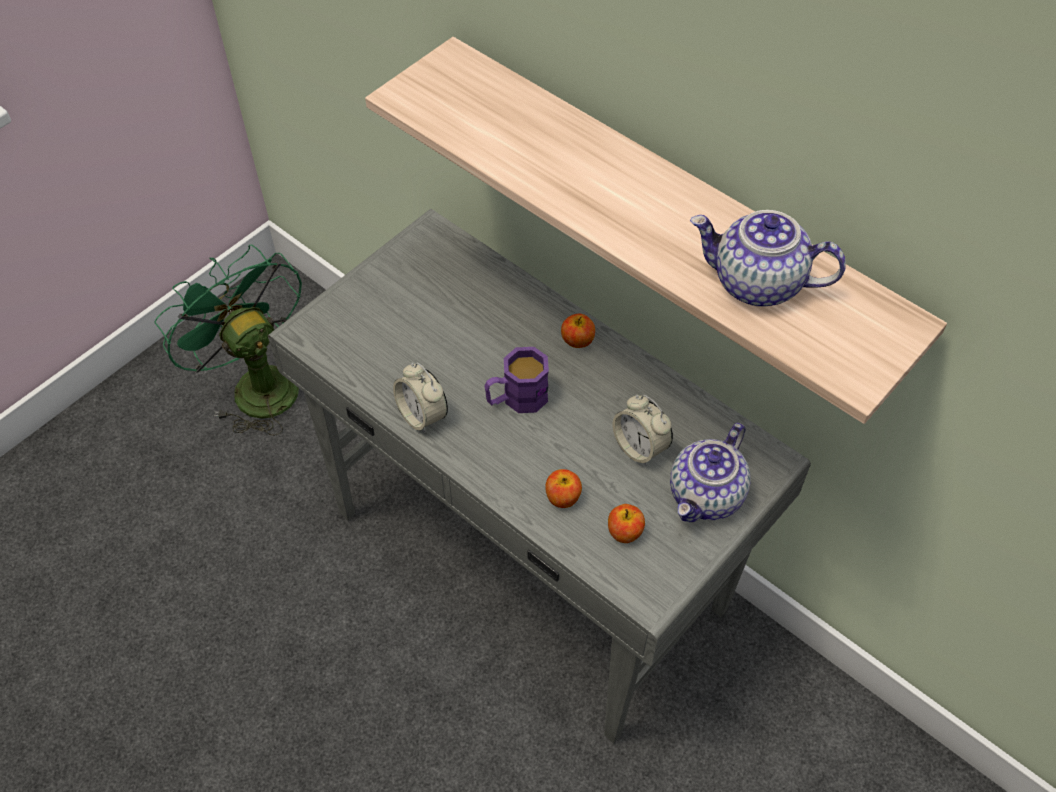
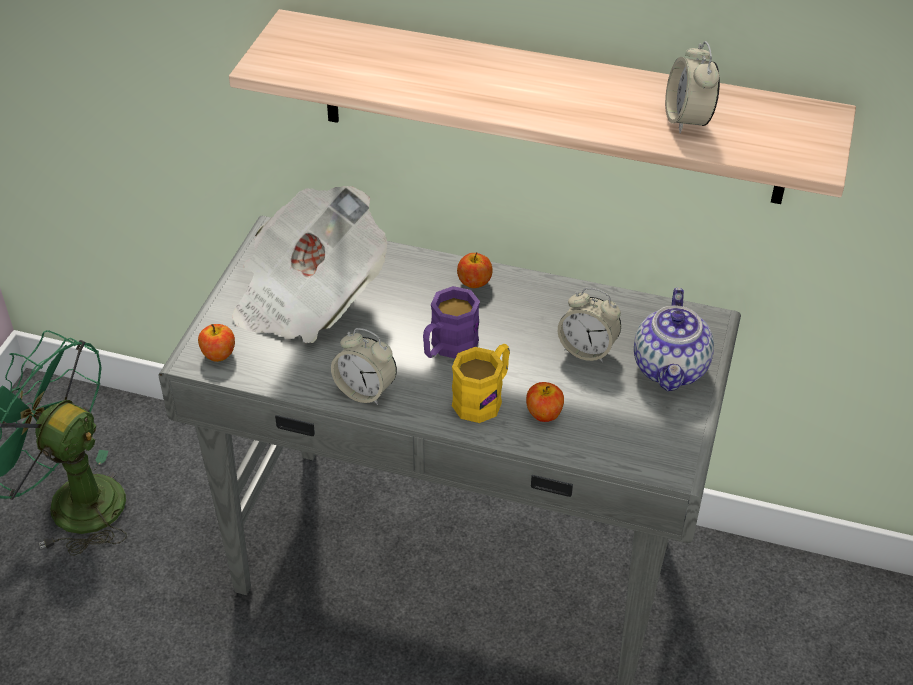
camera: 25 degrees left, 10 degrees down
(426, 304) = (308, 296): none -> newspaper
(519, 461) = (483, 397): none -> yellow mug
(625, 532) = (618, 422): apple -> apple (219, 354)
(756, 283) = (687, 120): teapot -> alarm clock

